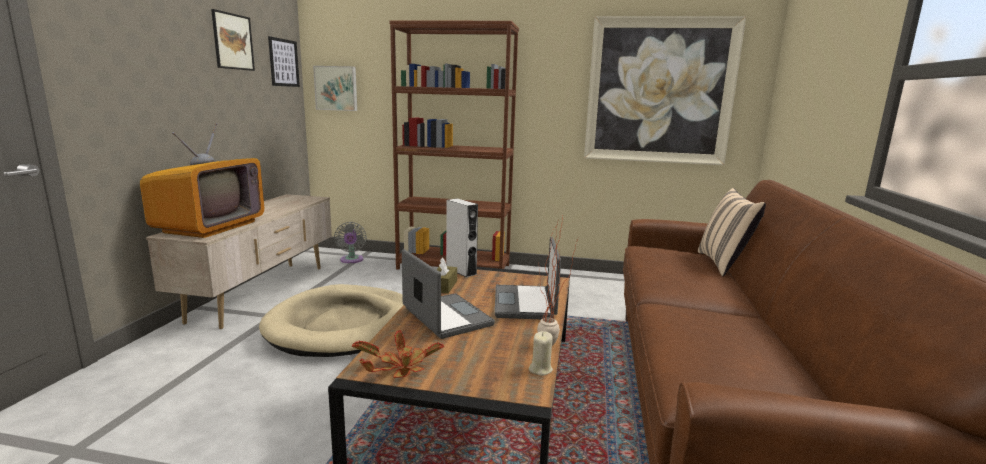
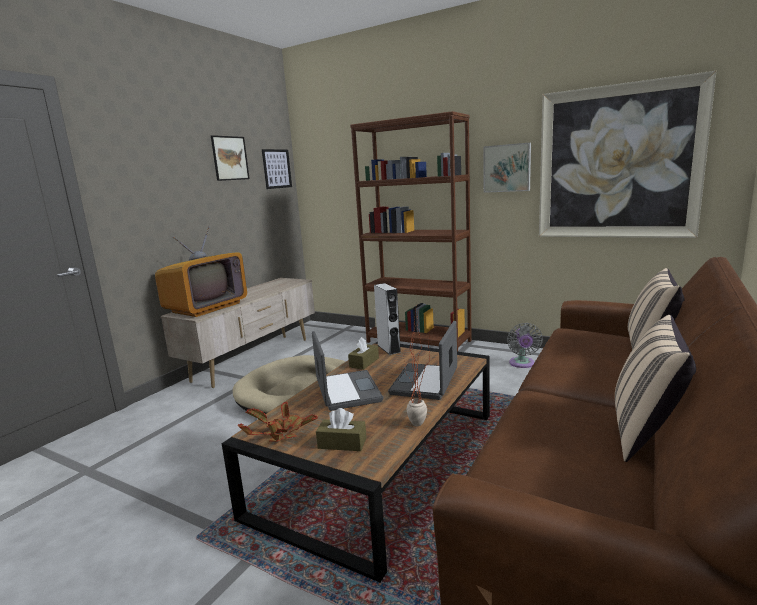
camera: 20 degrees right, 0 degrees up
(336, 88) = (320, 185): picture -> picture (507, 168)
(351, 260) = (334, 333): grey fan -> grey fan (522, 364)
(480, 372) = (342, 443): none -> brown tissue box
(540, 369) = (395, 446): beige candle -> none
(778, 334) = (646, 434): none -> beige pillow

